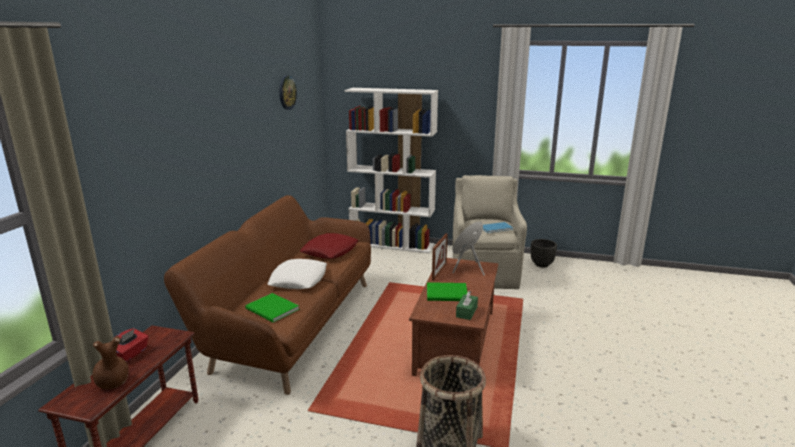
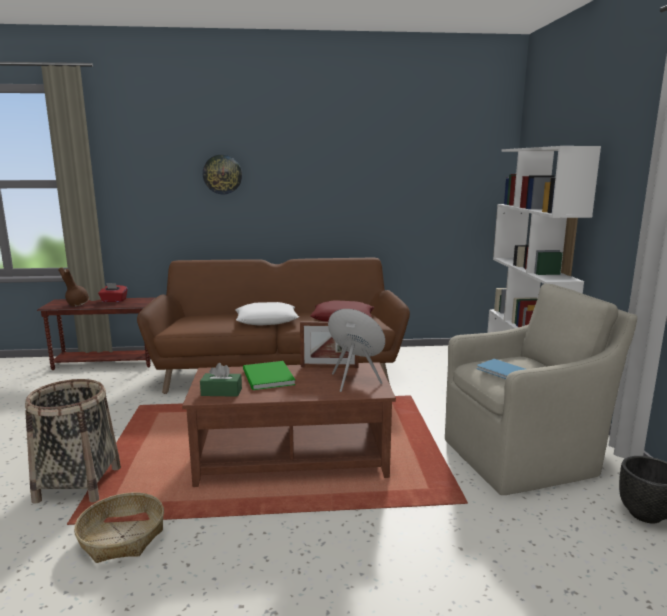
camera: 70 degrees right, 5 degrees down
(272, 310) = (199, 322): green book -> none
(287, 92) = (418, 147): wall clock -> wall clock (222, 174)
(528, 421) = (122, 537): none -> basket

